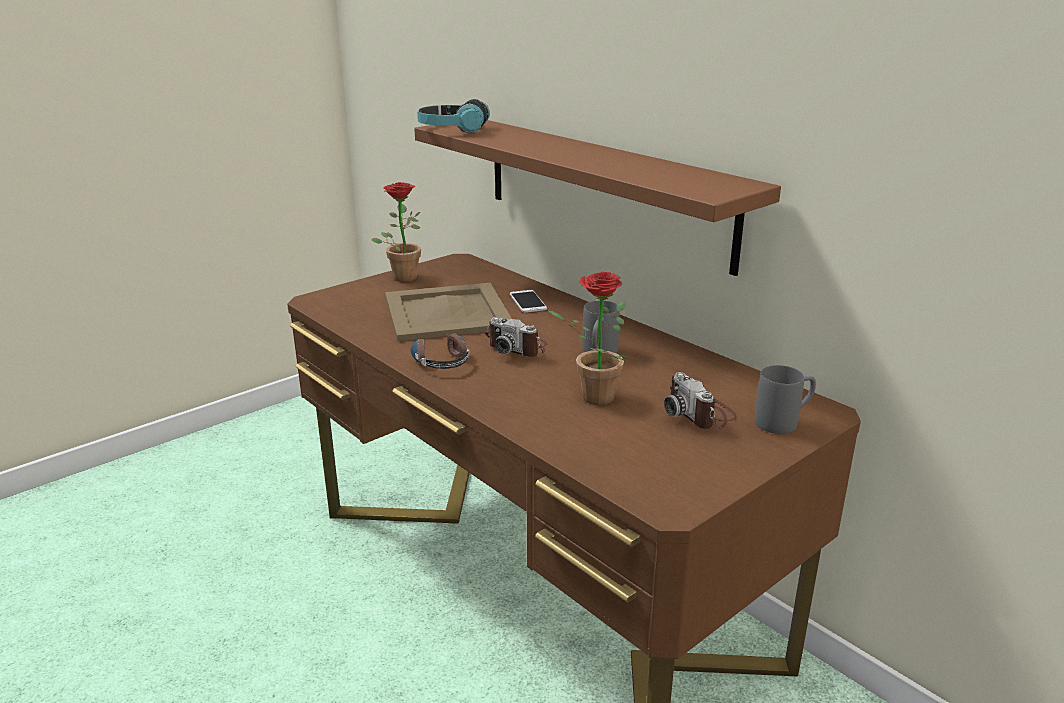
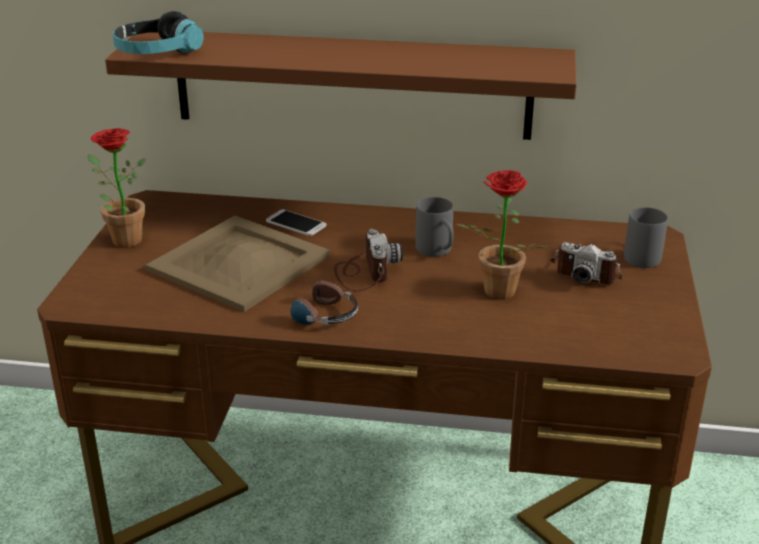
camera: 40 degrees left, 5 degrees up
(518, 347) = (364, 273): camera -> camera turned 90 degrees counterclockwise

